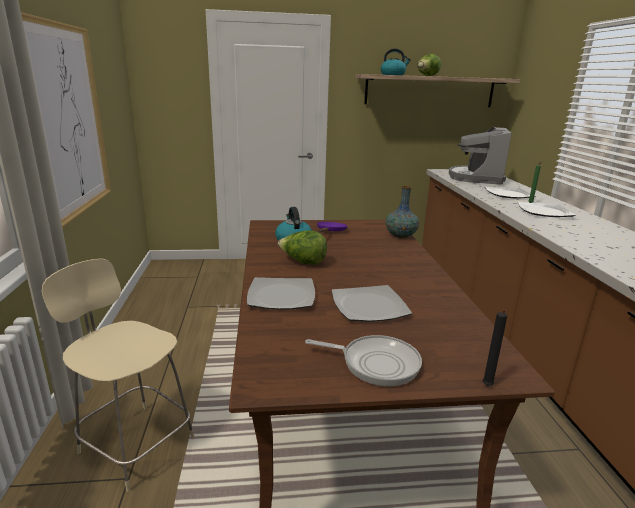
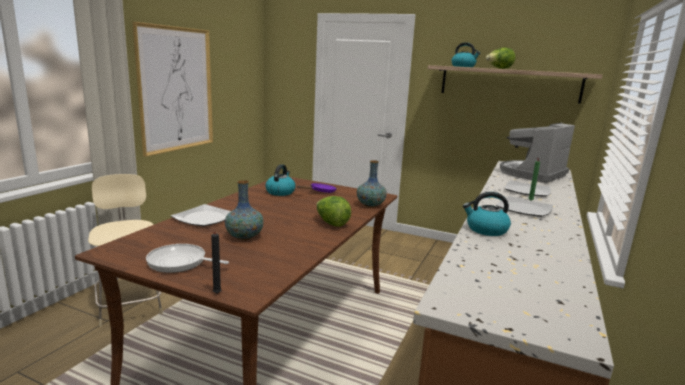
camera: 30 degrees right, 5 degrees down
(303, 262) = (258, 205): lettuce -> lettuce (331, 223)
(369, 306) = (244, 237): plate -> vase
(375, 363) = (180, 262): frying pan -> frying pan turned 150 degrees clockwise
(569, 238) = (486, 230): none -> kettle

